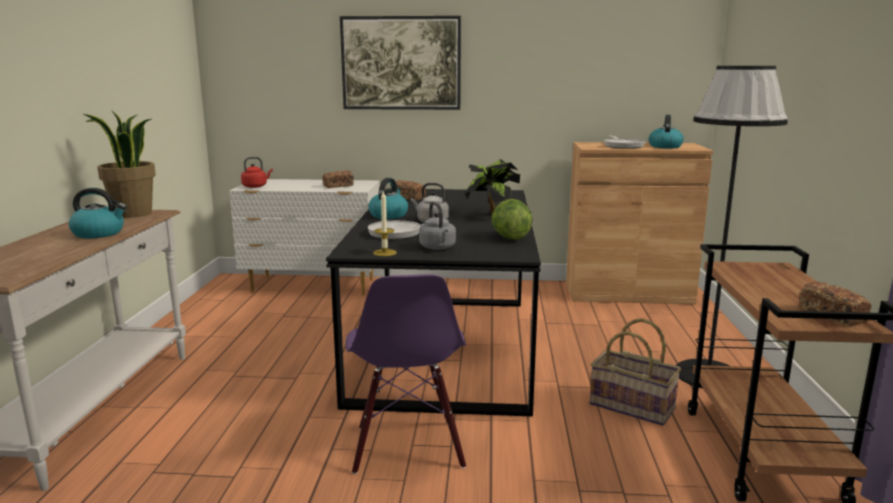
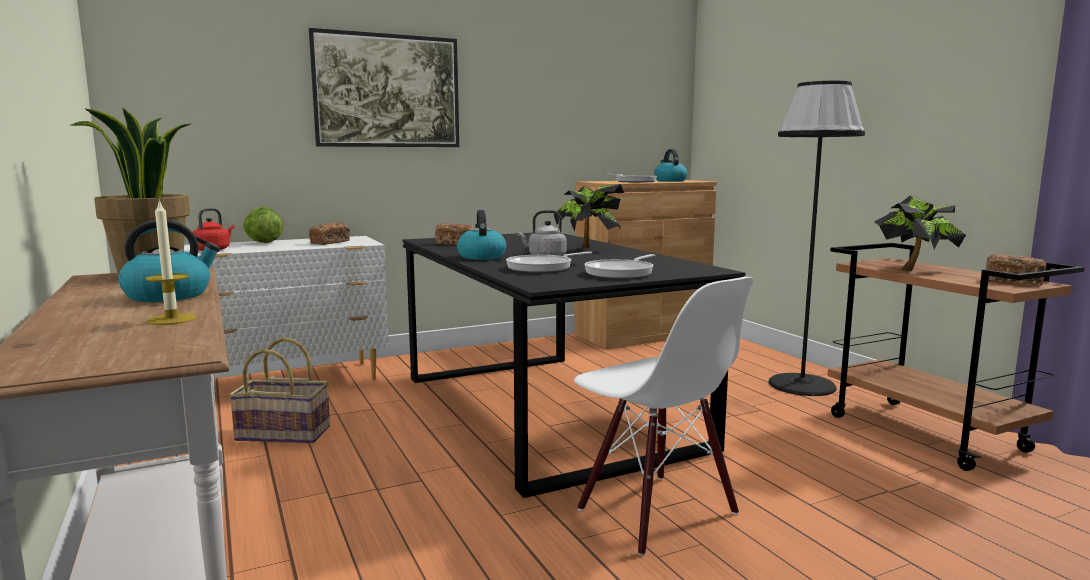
camera: 30 degrees left, 5 degrees down
(384, 253) = (581, 282): candle -> candle (171, 319)
(407, 447) = (656, 512): purple chair -> white chair
(438, 248) = (621, 273): grey kettle -> frying pan
(509, 238) = (661, 260): lettuce -> lettuce (263, 242)
(632, 406) = (787, 422): basket -> basket (284, 433)
(765, 281) = (914, 269): none -> potted plant

